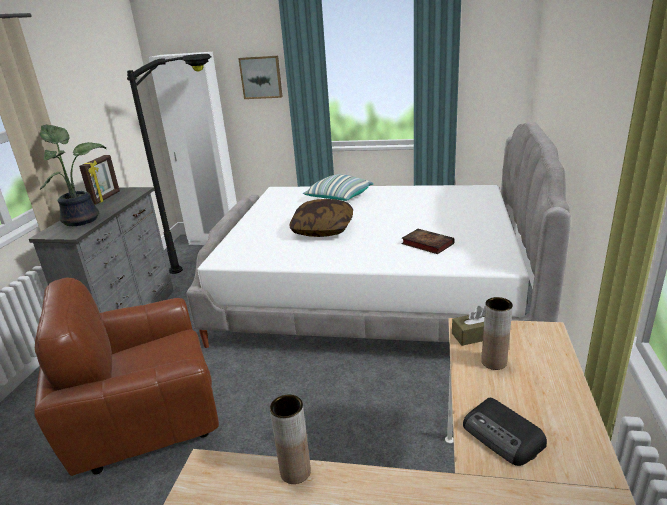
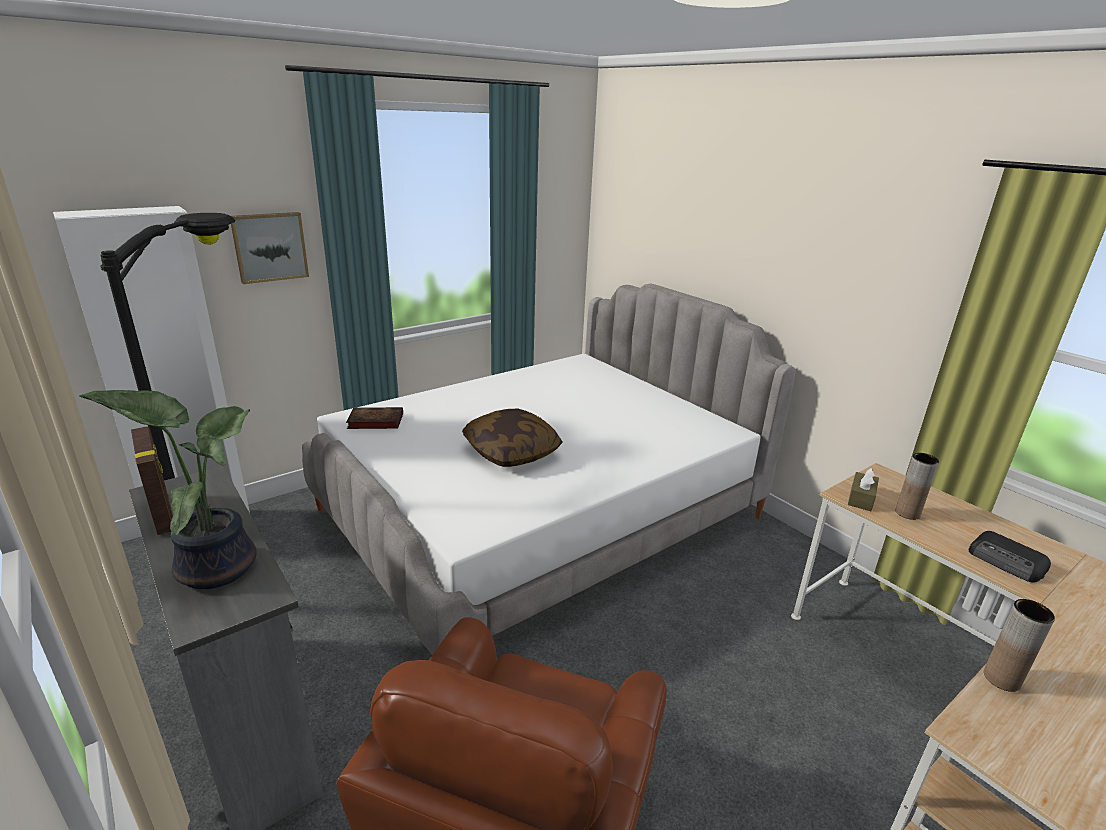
camera: 50 degrees left, 0 degrees up
(338, 198) = (452, 407): pillow -> none
(426, 244) = (641, 433): book -> book (374, 421)
(503, 436) = (1007, 562): radio -> radio turned 45 degrees clockwise

